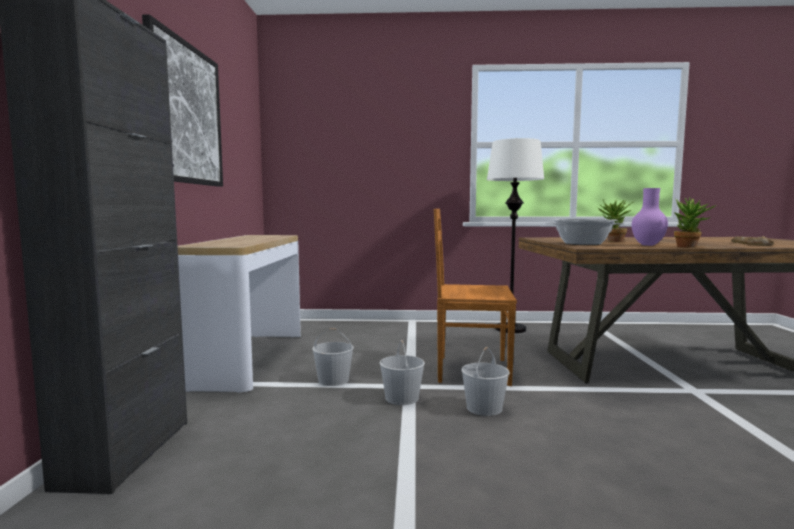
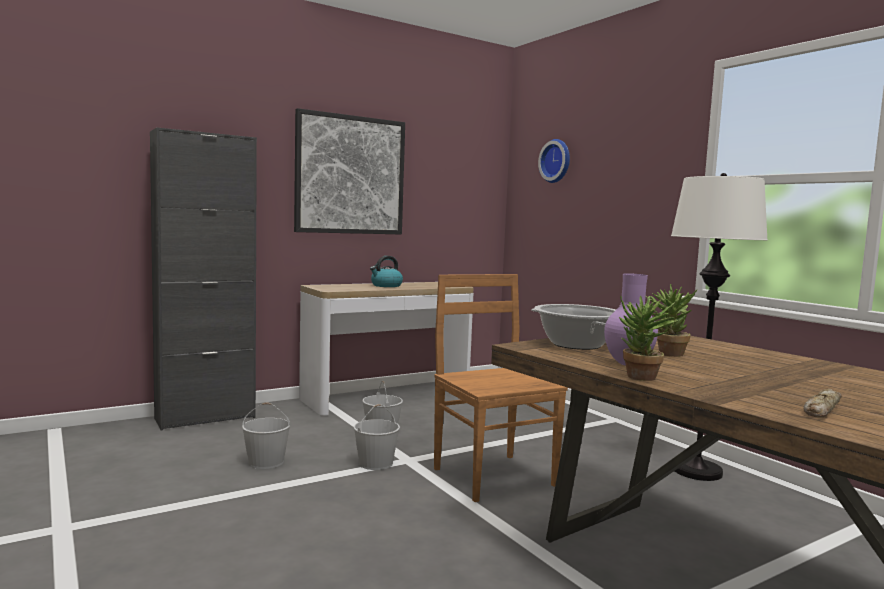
camera: 55 degrees right, 0 degrees up
(242, 240) = (386, 286): none -> kettle
(327, 124) = (557, 161): none -> wall clock
(484, 407) = (396, 498): white bucket -> white bucket (266, 462)

